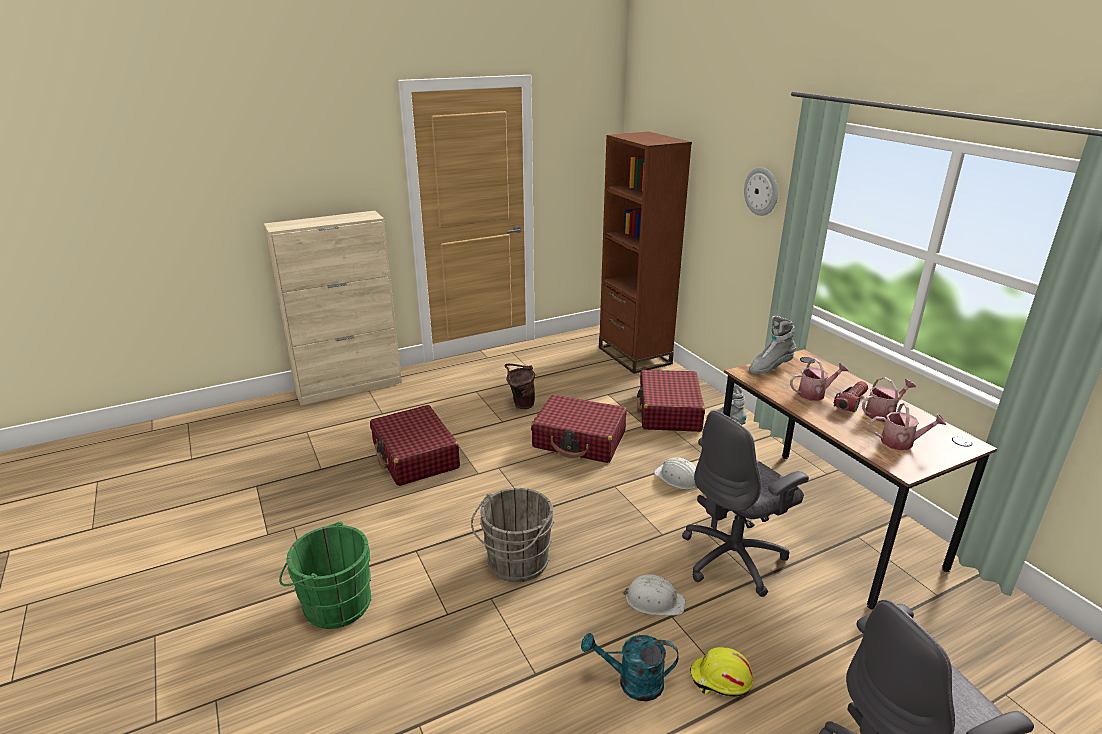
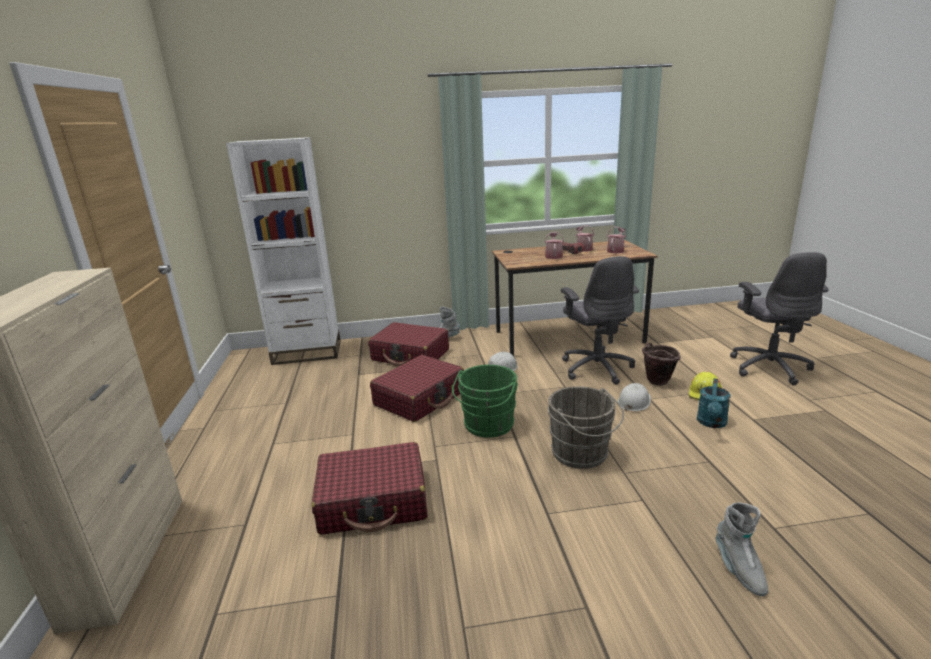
camera: 70 degrees left, 5 degrees down
(333, 604) = (622, 584): green bucket -> green bucket (487, 426)
(520, 404) = (330, 419): brown bucket -> brown bucket (656, 383)
(634, 355) = (307, 352): brown bookcase -> white bookcase
(761, 191) = (402, 159): wall clock -> none
(770, 367) = (512, 259): grey boot -> grey boot (738, 569)

